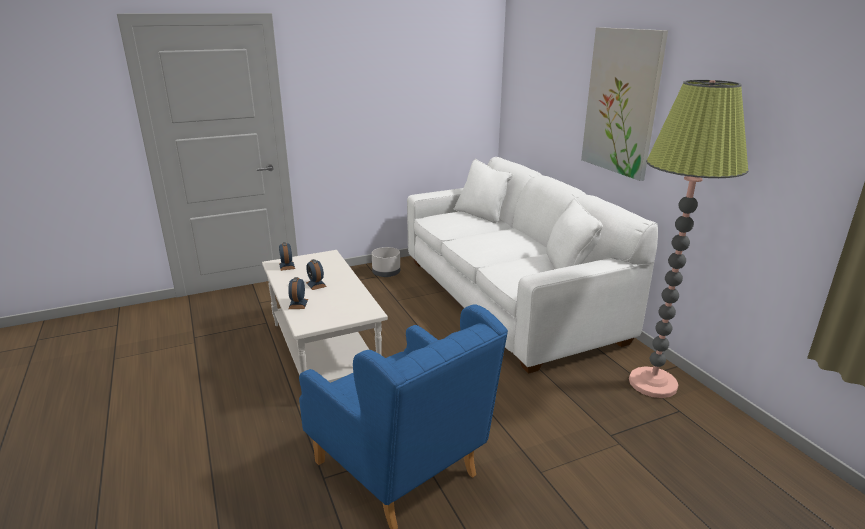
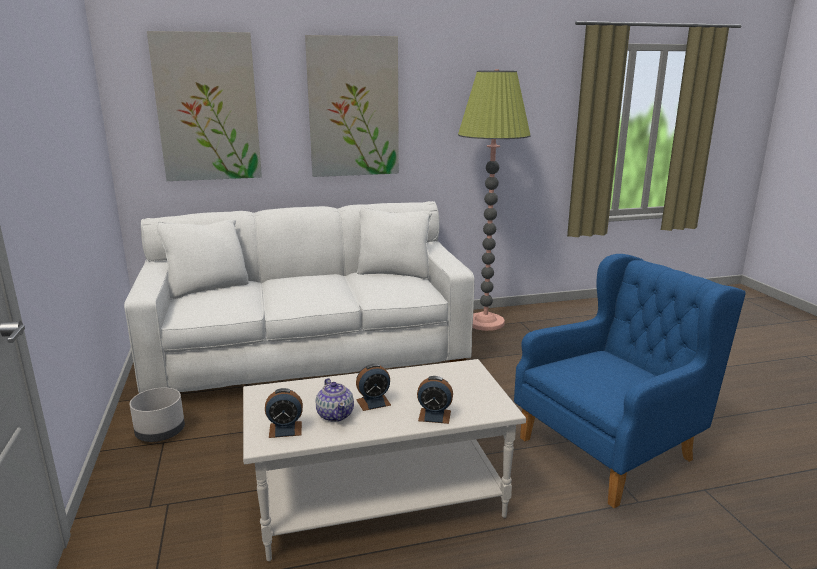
camera: 80 degrees left, 5 degrees down
(301, 276) = (335, 415): none -> teapot
(540, 84) = (207, 108): none -> picture

